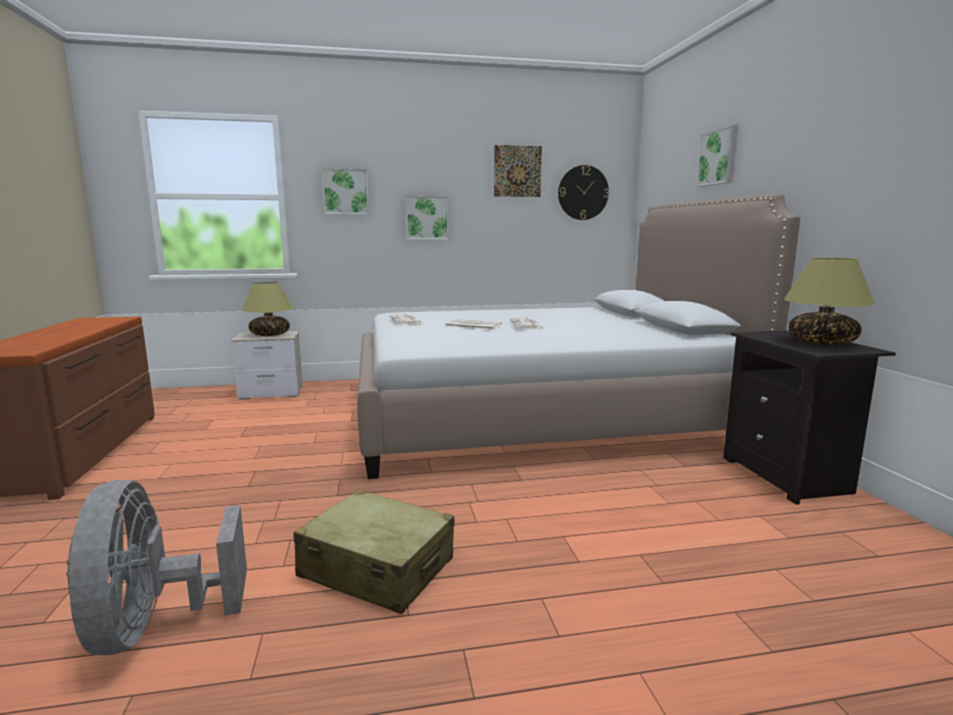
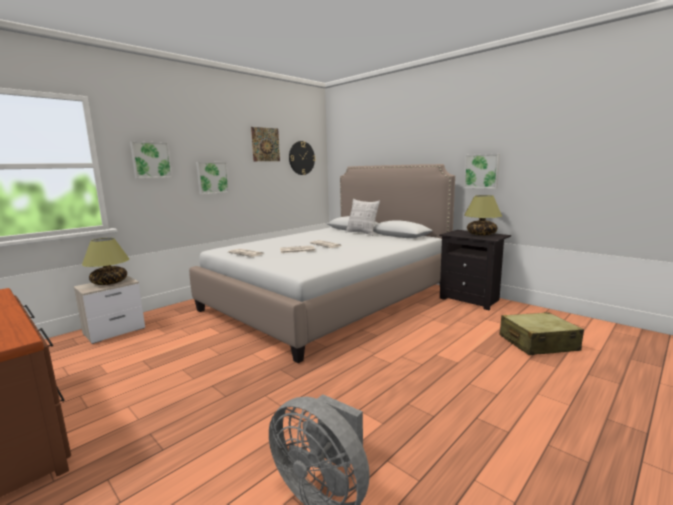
camera: 35 degrees left, 0 degrees up
(377, 568) = (385, 404): beige suitcase -> beige suitcase (537, 343)
(626, 319) = (362, 233): none -> pillow
(719, 157) = (392, 142): picture -> picture (482, 171)

